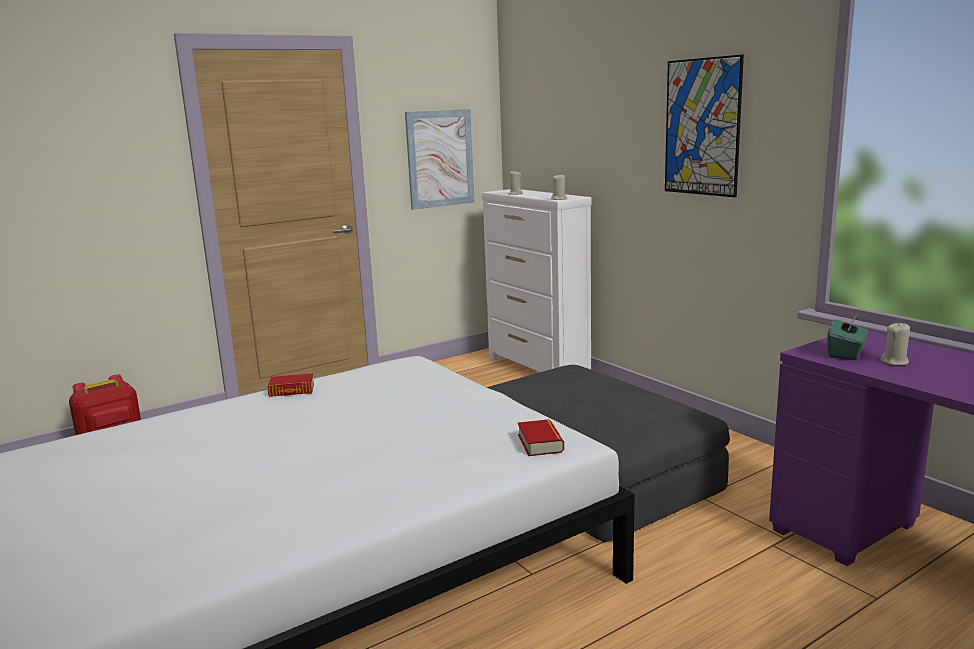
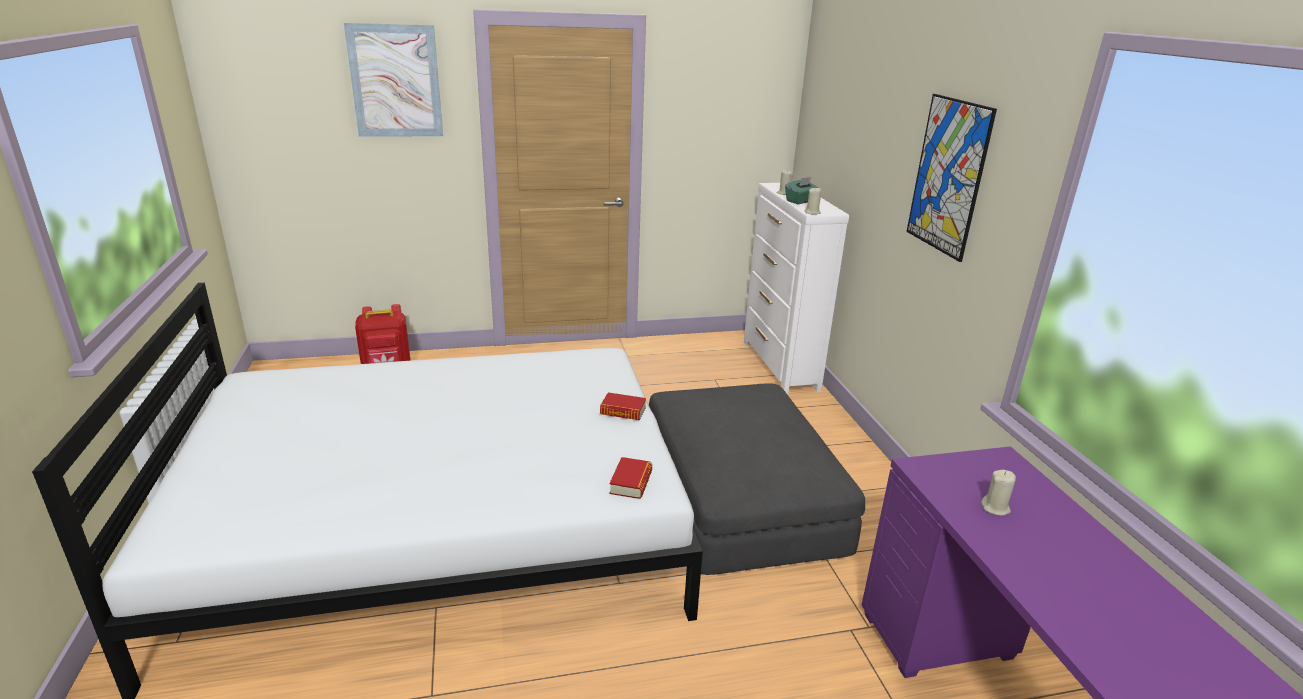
camera: 20 degrees right, 10 degrees up
(291, 390) = (490, 363): book -> book (623, 411)
(440, 159) = (725, 142): picture -> picture (395, 81)
(846, 353) = (957, 480): green tissue box -> green tissue box (801, 201)

